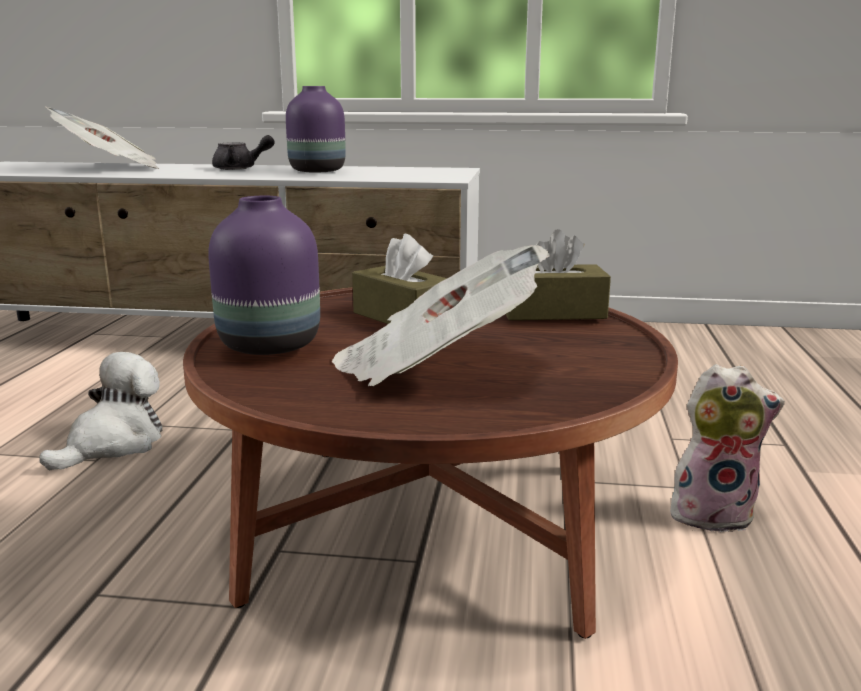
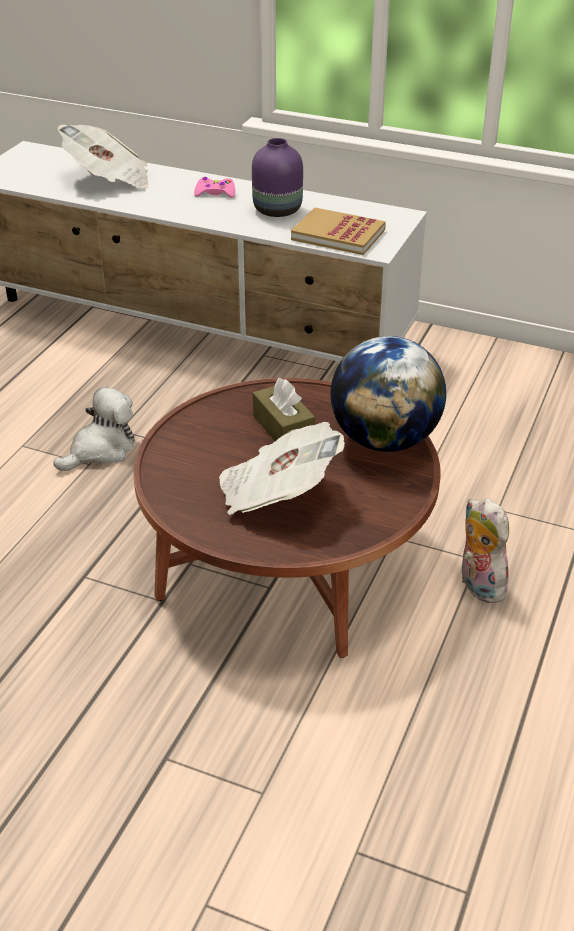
camera: 15 degrees right, 20 degrees up
(240, 169) = (215, 193): grey teapot -> pink game controller
(267, 346) = (185, 455): purple vase -> none
(396, 176) = (338, 235): none -> book
(553, 312) = (384, 440): brown tissue box -> globe
(713, 513) = (478, 585): plush toy -> plush toy turned 135 degrees counterclockwise

